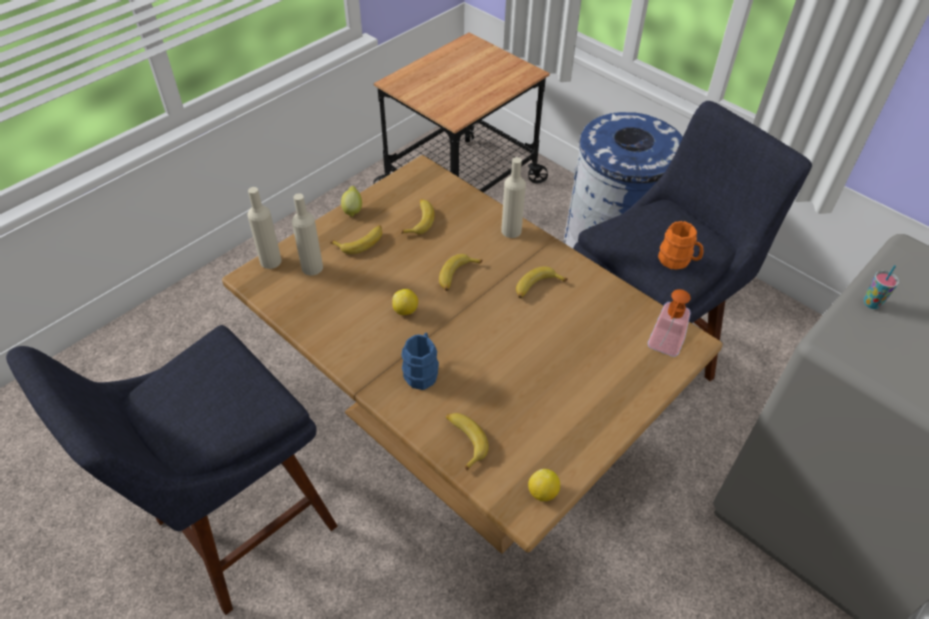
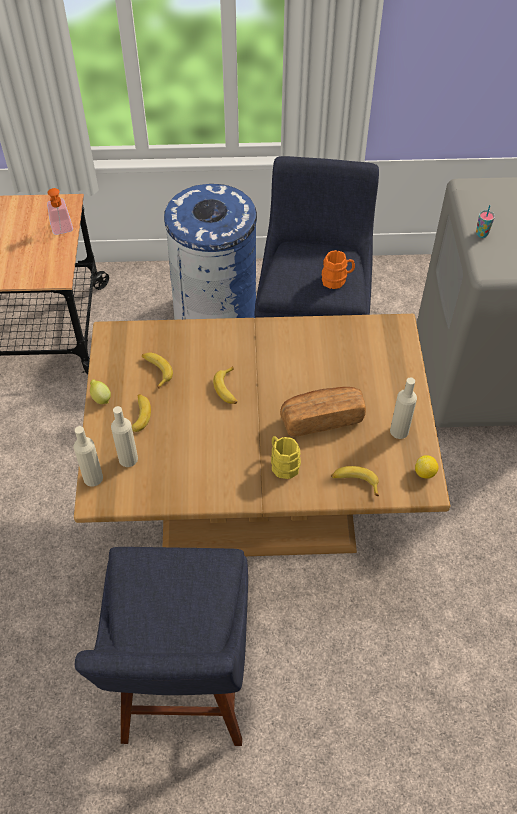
camera: 45 degrees left, 5 degrees up
(405, 310) = (226, 436): lemon -> none
(422, 371) = (282, 464): blue mug -> yellow mug
(506, 362) = (321, 418): none -> bread
(511, 231) = (223, 333): beige bottle -> beige bottle (399, 431)
(537, 287) = (283, 358): banana -> none
(663, 348) = (390, 341): soap dispenser -> soap dispenser (63, 230)

